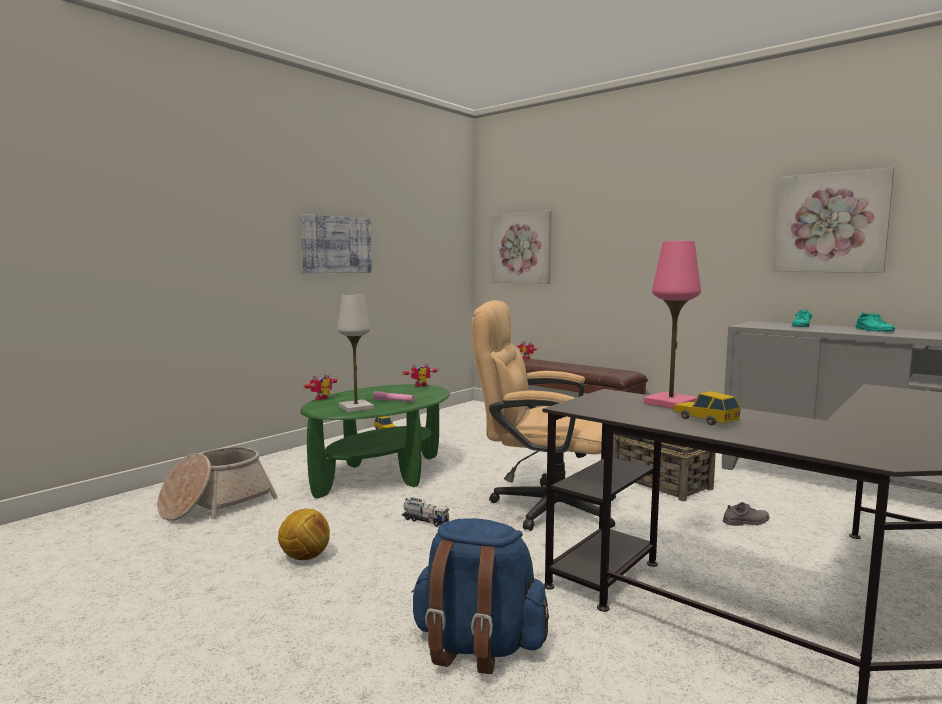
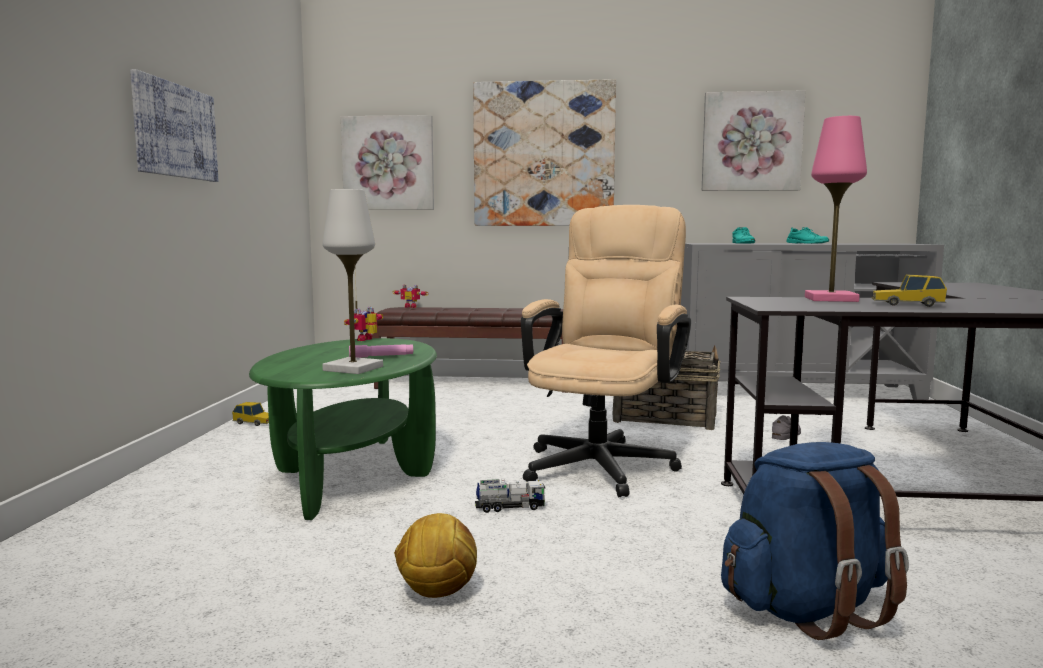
camera: 35 degrees left, 0 degrees up
(215, 504) = (140, 571): basket -> none
(323, 399) = (268, 366): toy robot -> none
(541, 506) = (603, 462): beige office chair -> beige office chair turned 135 degrees clockwise
(633, 239) = (544, 154): none -> picture

